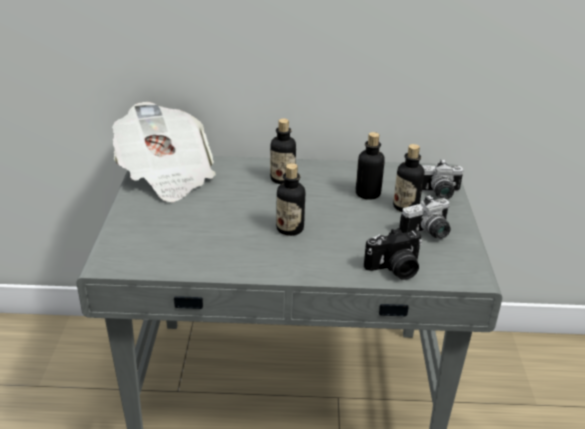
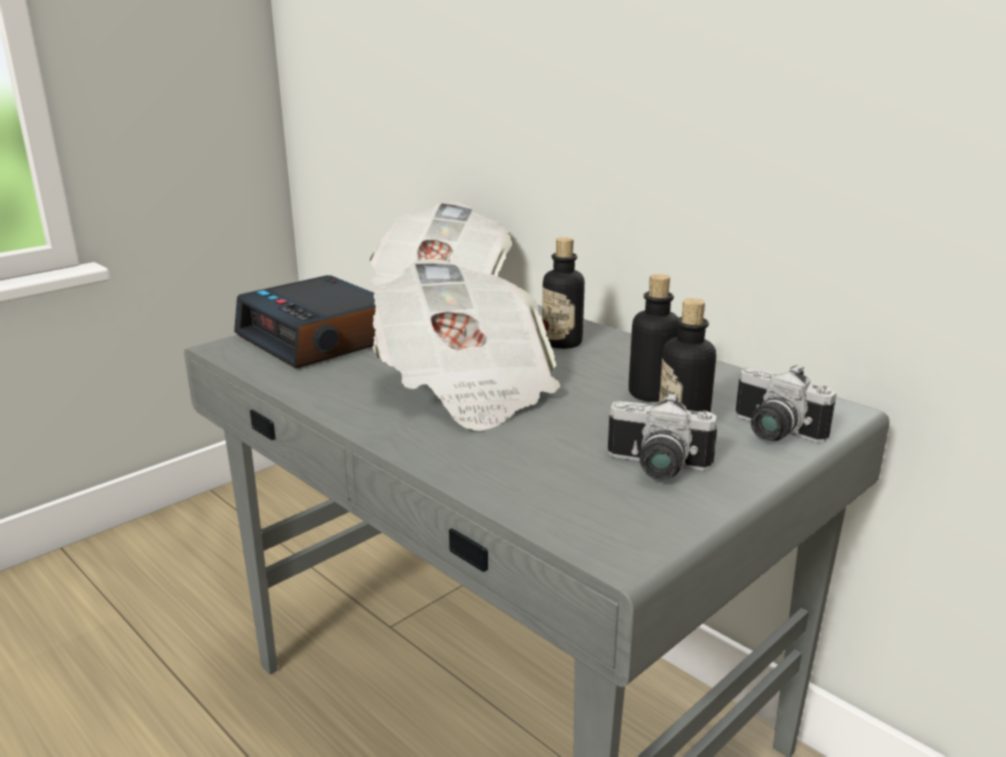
camera: 45 degrees right, 10 degrees down
(152, 231) = (321, 337): none -> alarm clock
(290, 228) = (466, 388): bottle -> newspaper
(394, 269) = (512, 483): camera -> none

